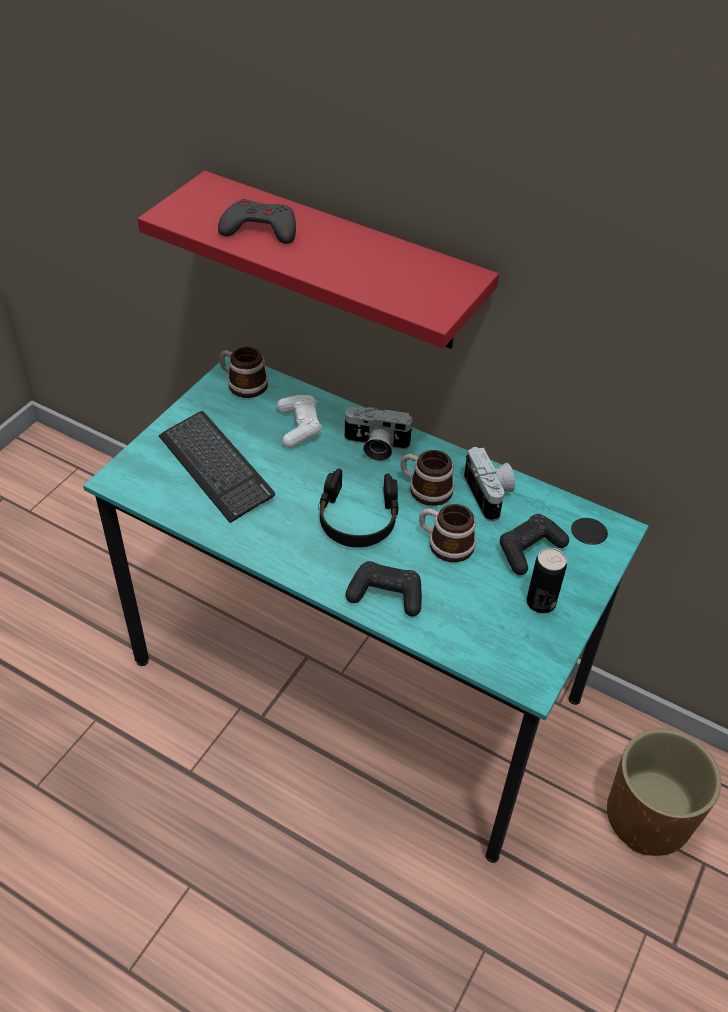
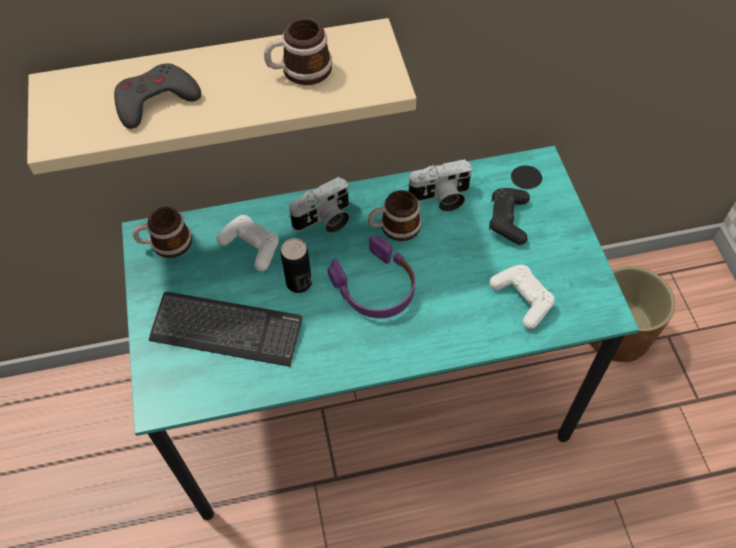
camera: 40 degrees left, 10 degrees up
(343, 263) = (221, 85): red shelf -> beige shelf
(358, 518) = (375, 287): black headphones -> purple headphones
(386, 595) = (458, 329): black game controller -> none
(445, 543) = (452, 258): mug -> mug (299, 71)
(467, 614) = (522, 299): none -> white game controller
(490, 495) = (441, 198): camera -> camera turned 135 degrees clockwise
(541, 602) = (554, 252): can -> can (299, 282)

